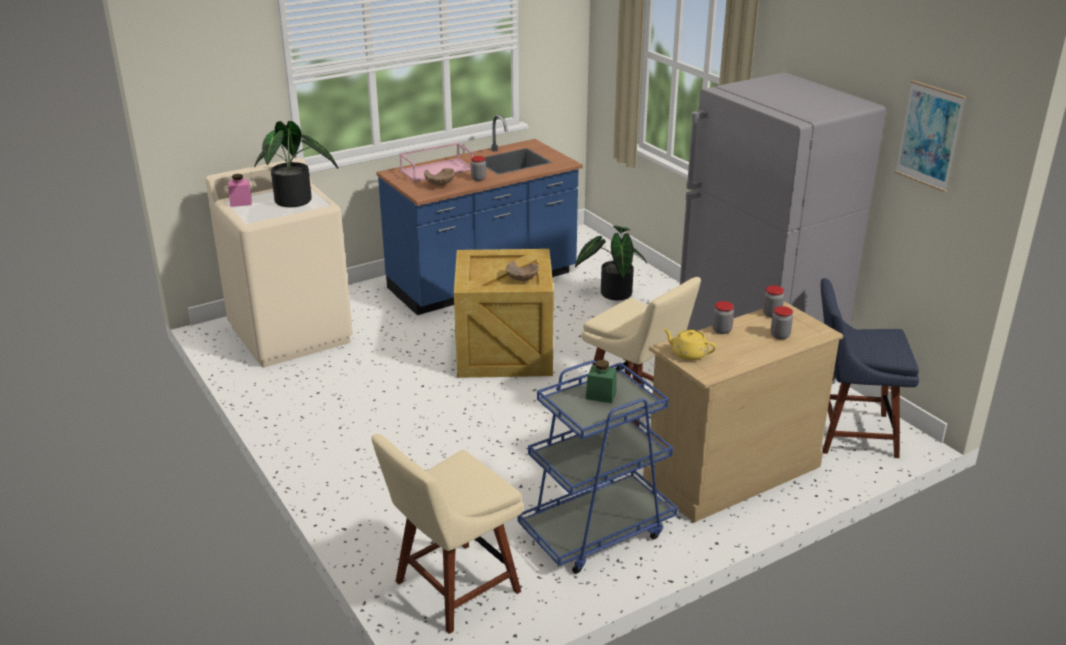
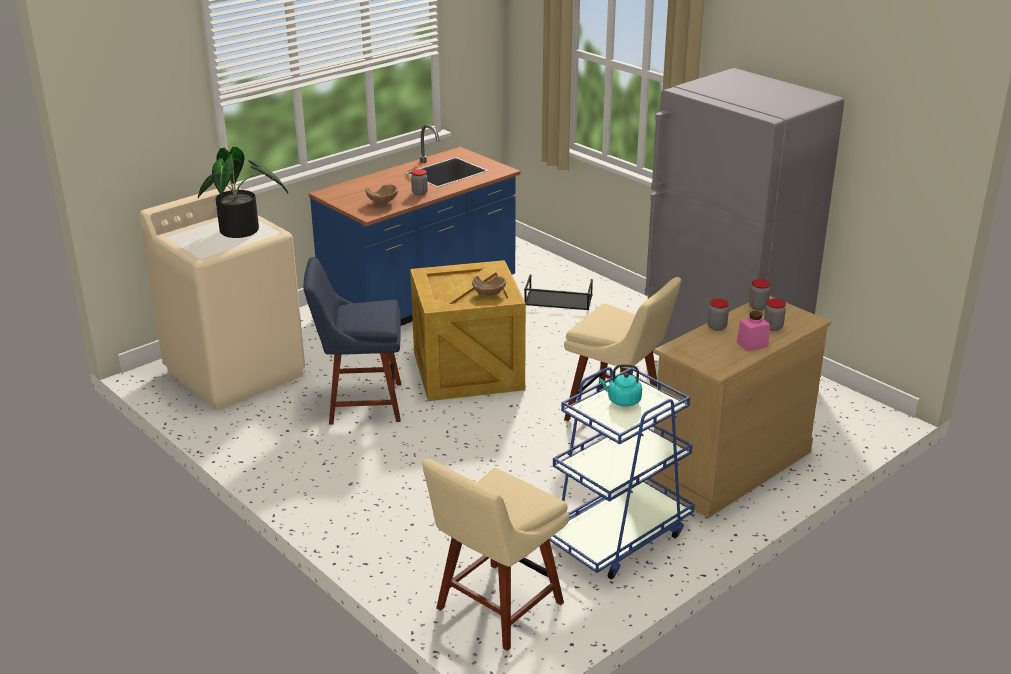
camera: 10 degrees left, 0 degrees up
(241, 202) = (183, 237): pink jar -> pink jar (752, 344)
(437, 170) = (372, 186): pink tray -> none
(601, 395) = (622, 401): green jar -> turquoise kettle
(612, 292) = (557, 300): potted plant -> black tray
(688, 354) = (694, 353): yellow teapot -> none
(849, 433) = (828, 417): blue chair -> blue chair (360, 403)
(929, 136) = (889, 124): picture -> none

